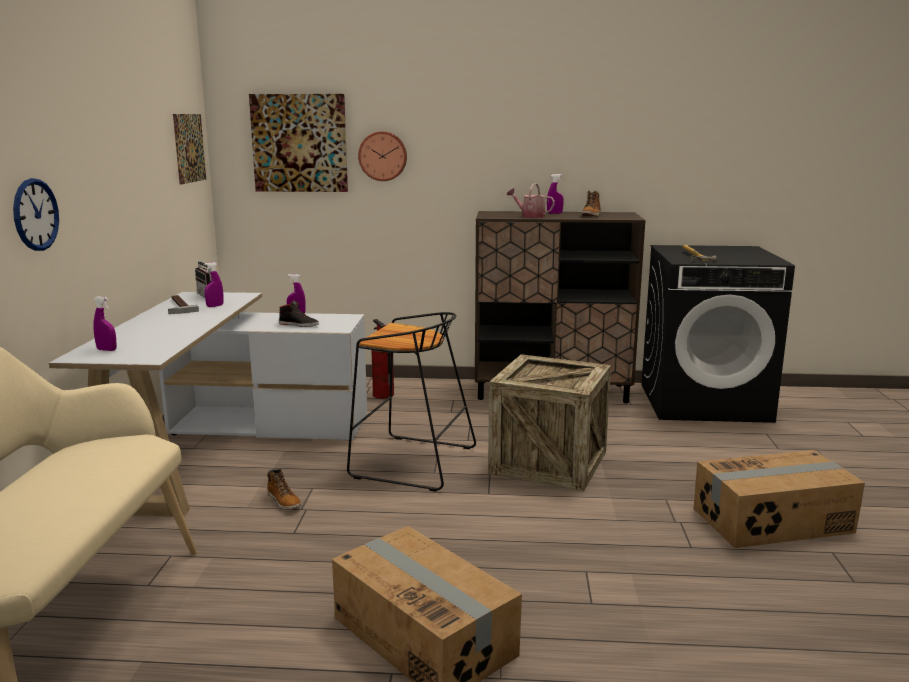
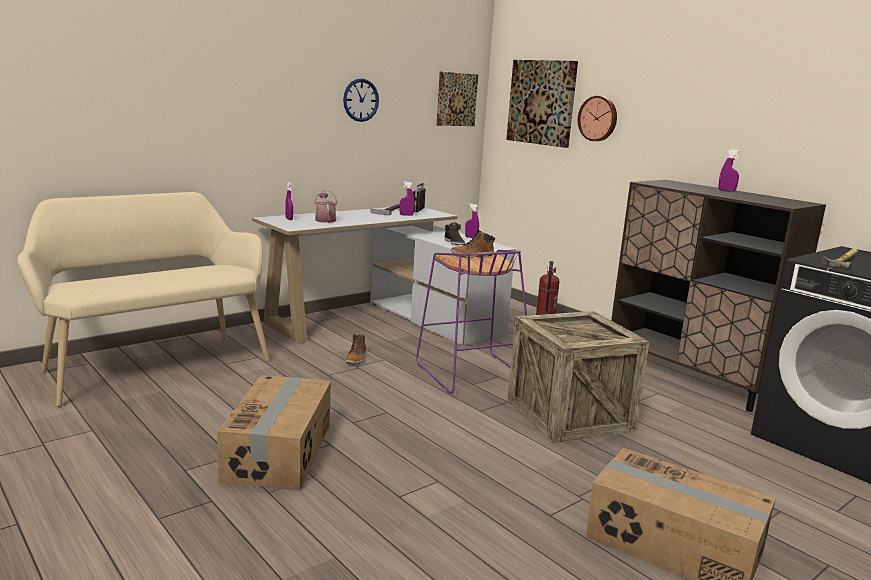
camera: 45 degrees right, 0 degrees up
(35, 214) = (265, 123): wall clock -> wall clock (360, 100)
(411, 463) = (470, 372): black stool -> purple stool
(530, 216) = (688, 188): watering can -> watering can (325, 220)
(591, 215) = (755, 197): boot -> boot (472, 255)

